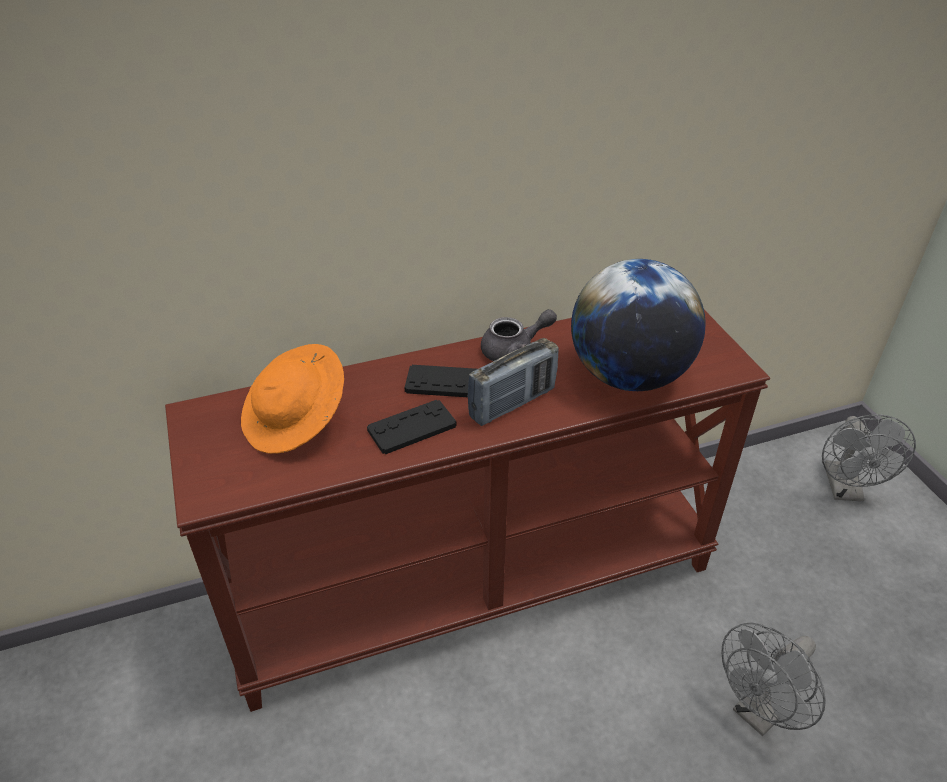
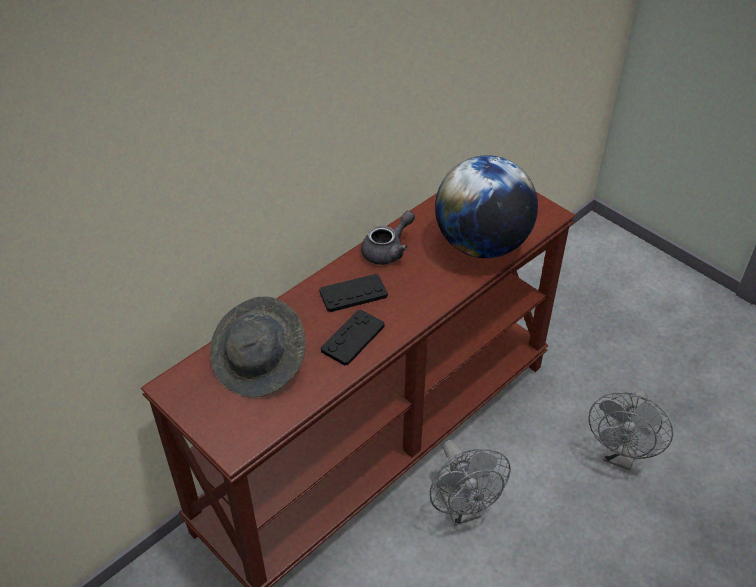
camera: 25 degrees left, 5 degrees up
(296, 420) = (260, 363): orange hat -> grey hat
(512, 403) = (413, 293): radio -> none
(845, 490) = (608, 271): grey fan -> grey fan (462, 509)

